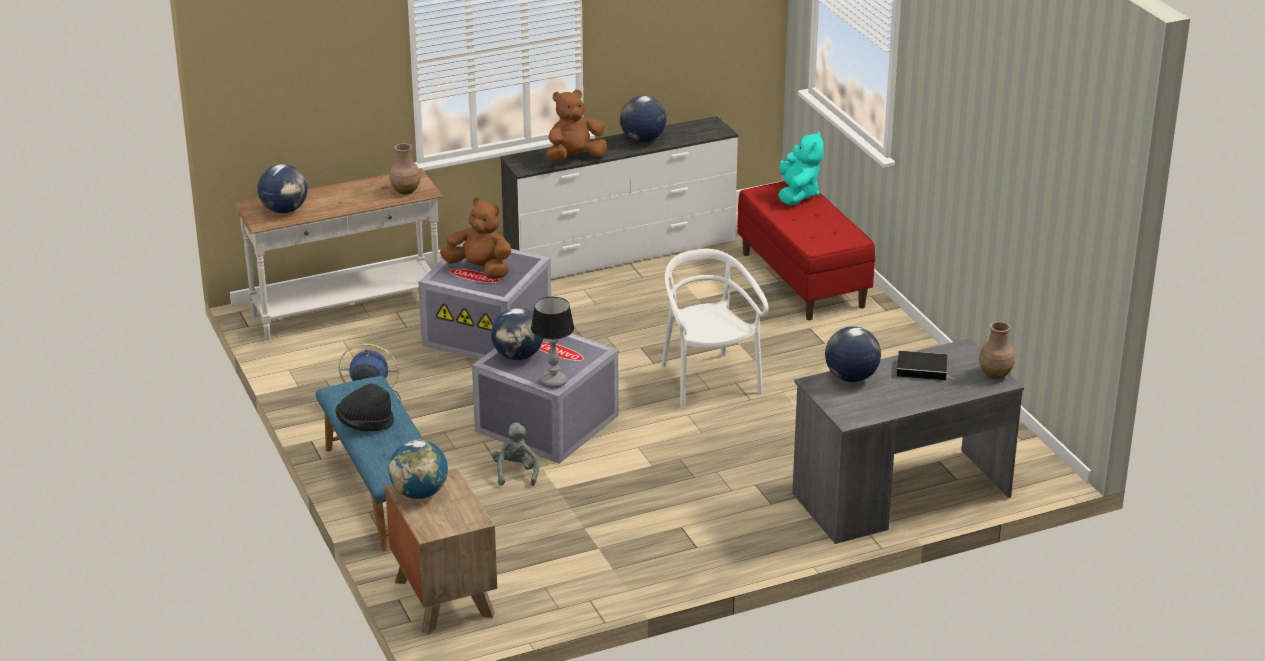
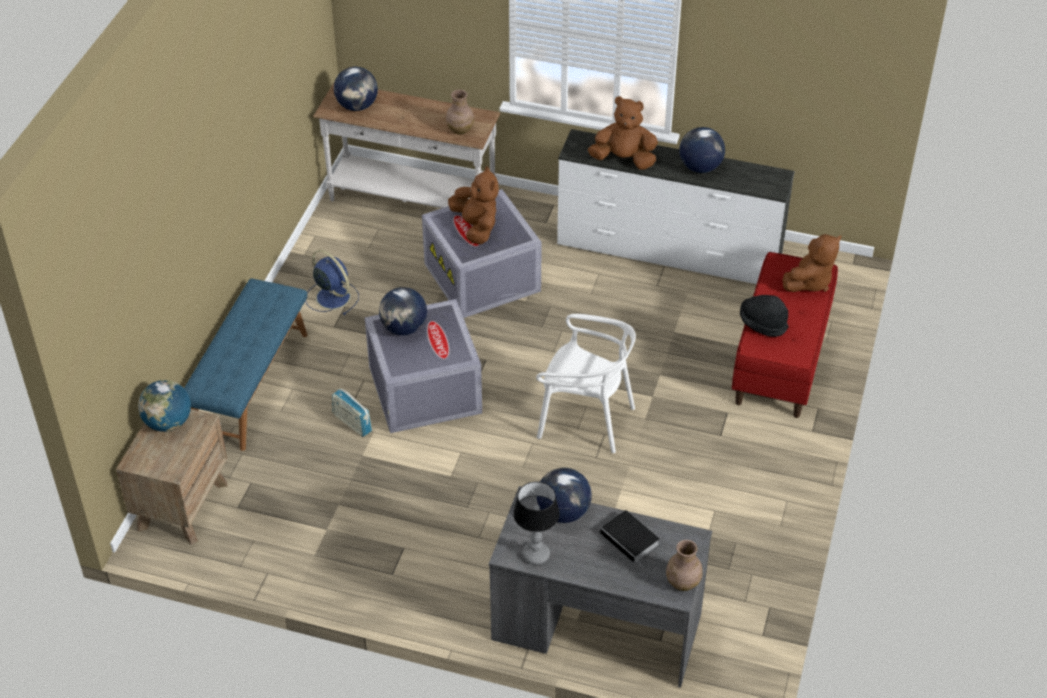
camera: 40 degrees right, 15 degrees up
(365, 424) = (236, 331): black hat -> black hat (762, 324)
(516, 473) = (352, 423): grey plush toy -> radio
(553, 382) = (398, 368): table lamp -> table lamp (535, 554)
(708, 381) = (585, 419): white chair -> white chair turned 90 degrees clockwise
(797, 194) = (810, 282): turquoise plush toy -> brown plush toy

